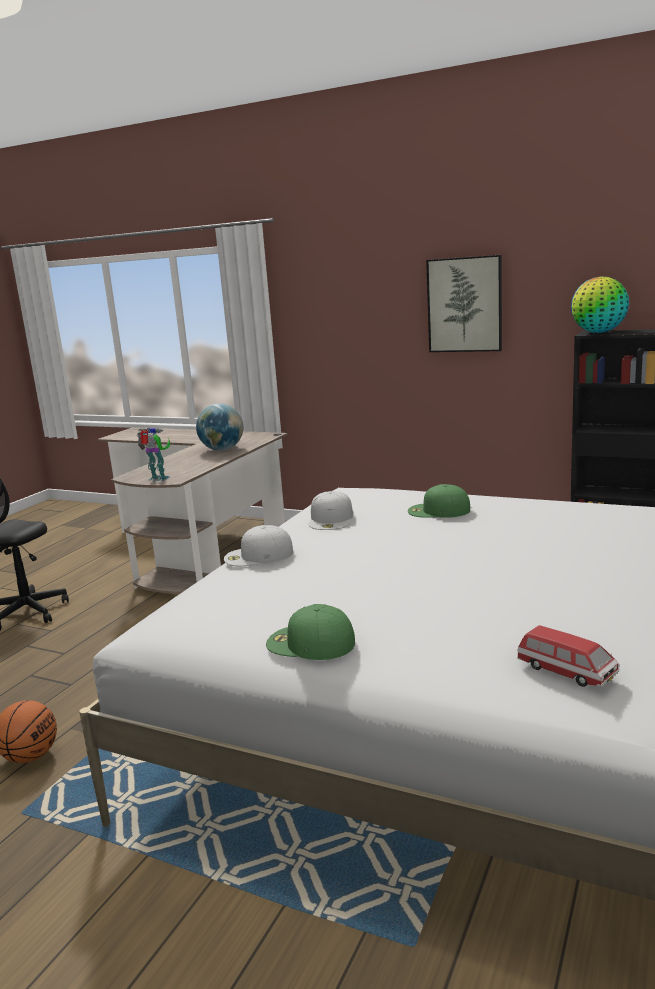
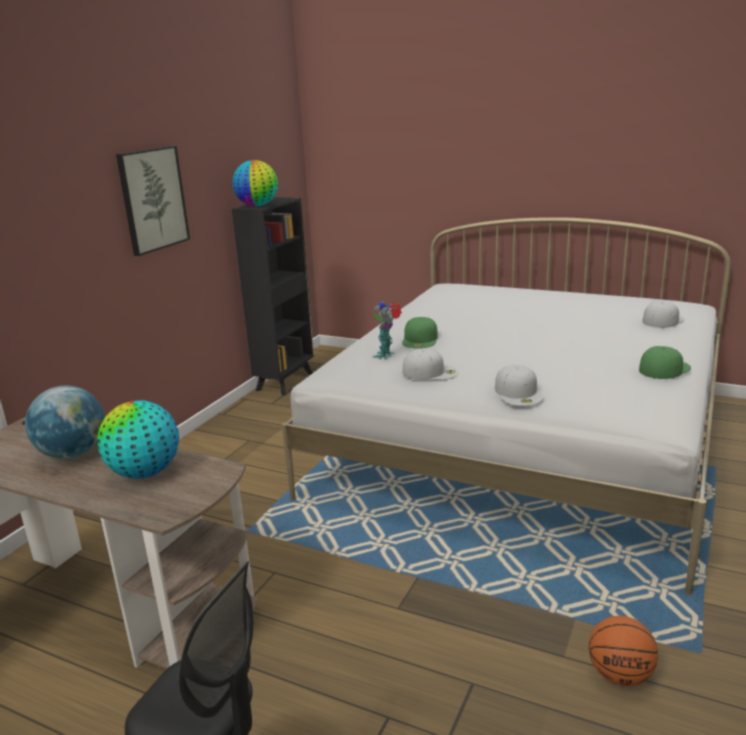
camera: 90 degrees left, 5 degrees up
(159, 479) = (206, 483): toy robot -> toy robot (386, 355)
(184, 466) = (145, 473): none -> globe
(309, 643) = (664, 368): green cap -> green cap turned 150 degrees counterclockwise
(566, 672) = (662, 320): toy car -> white cap

